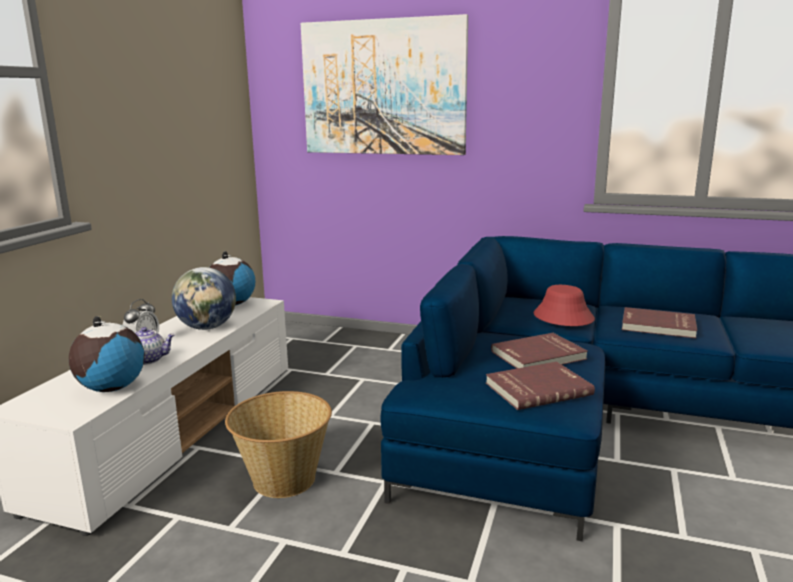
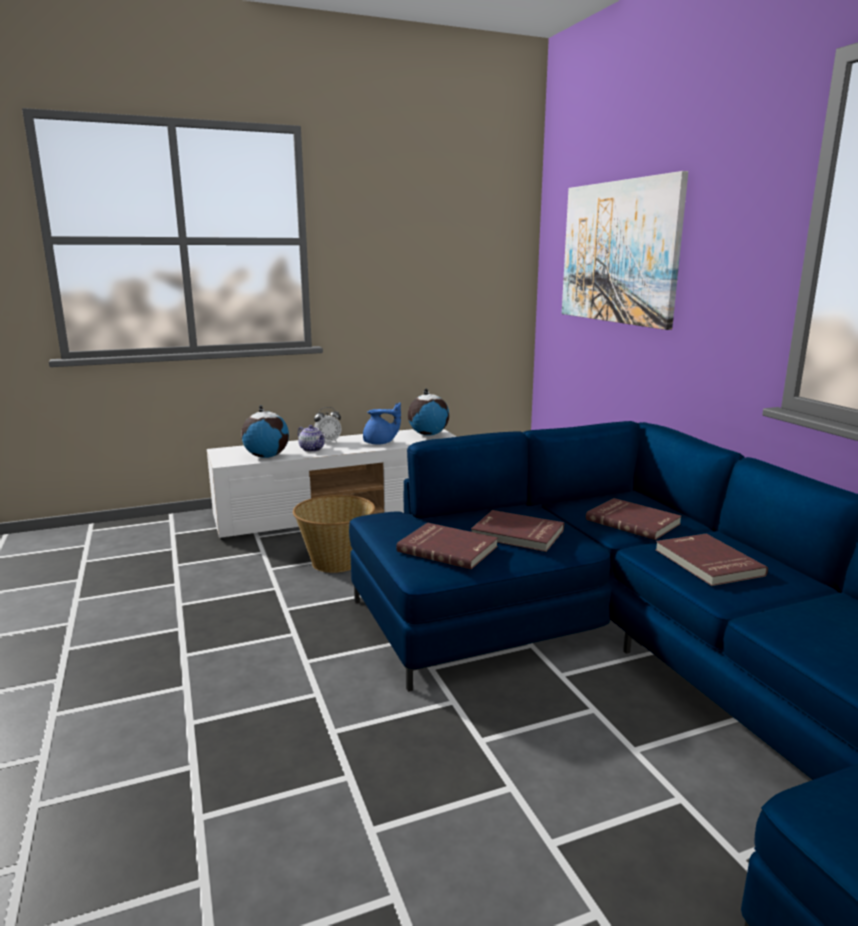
camera: 50 degrees right, 0 degrees up
(207, 327) = (380, 443): globe -> blue teapot
(563, 317) = (633, 521): red hat -> red book

